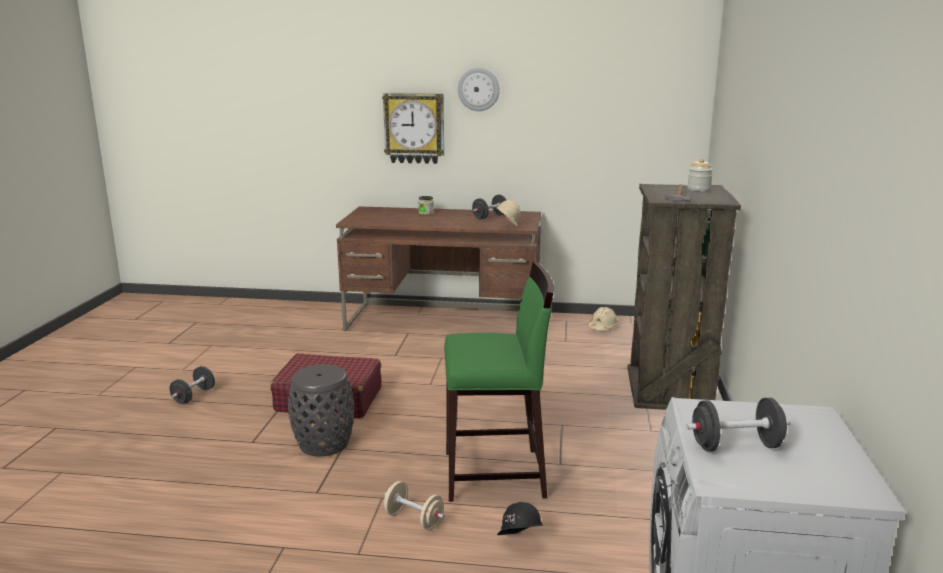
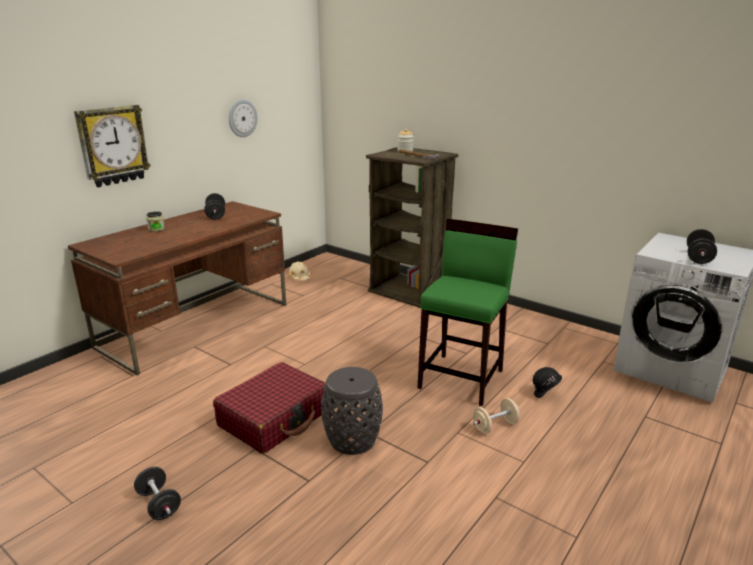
camera: 60 degrees left, 5 degrees up
(478, 89) = (167, 97): wall clock -> wall clock (242, 118)
(507, 227) = (255, 217): beige hard hat -> none

